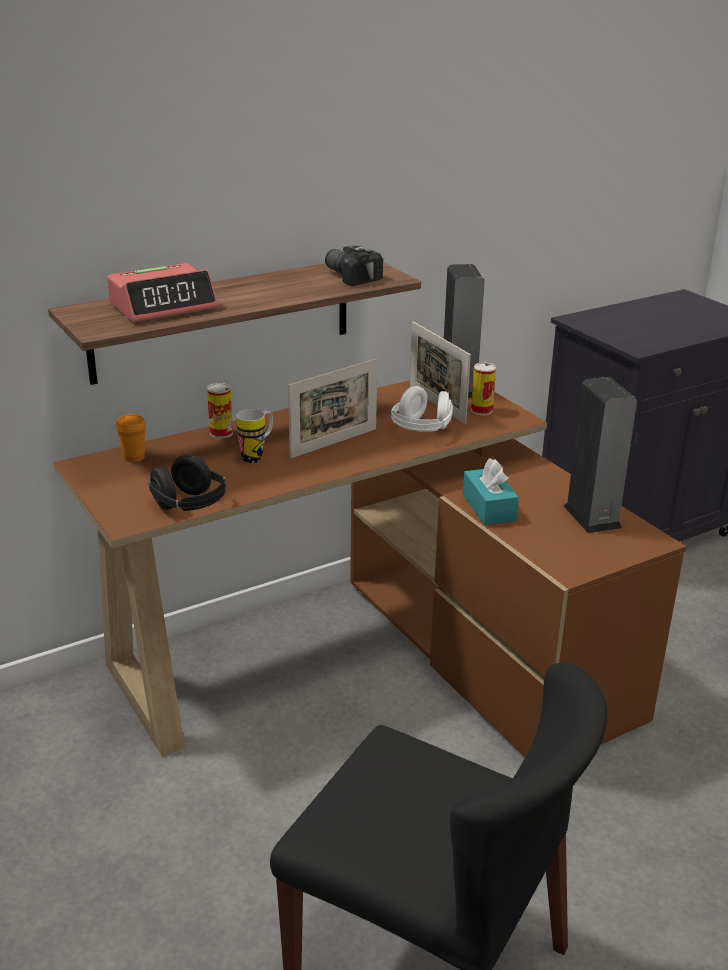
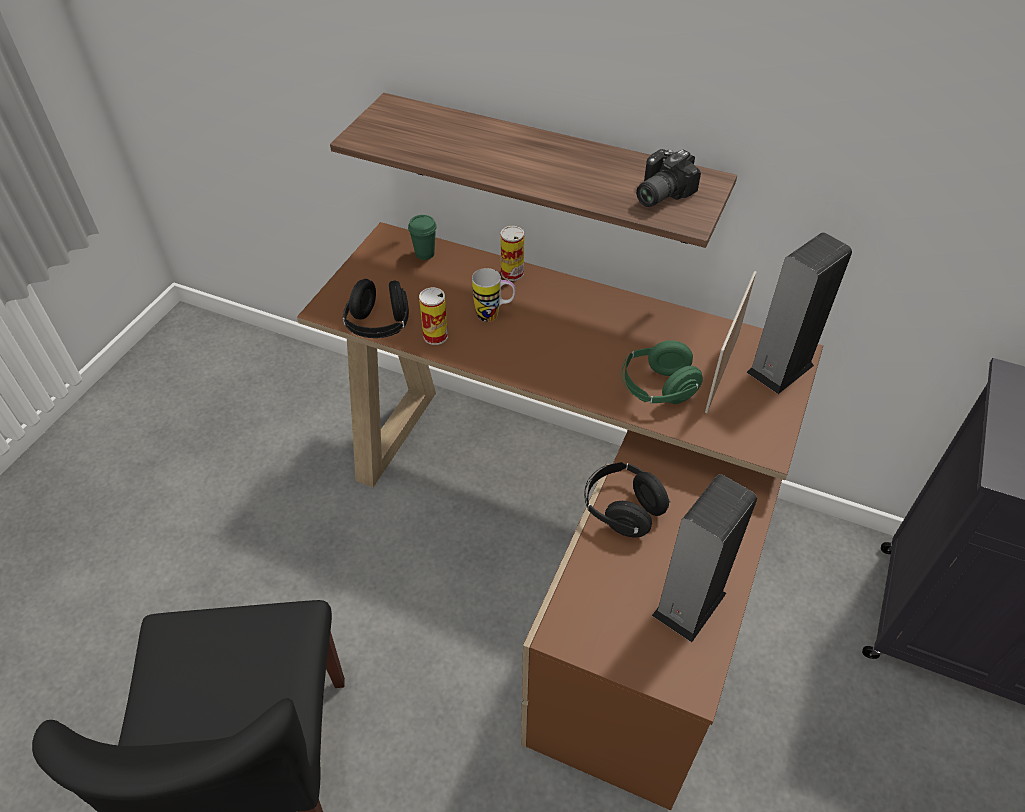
camera: 55 degrees right, 20 degrees up
(134, 457) = (424, 254): orange cup -> green cup
(163, 306) = (448, 137): alarm clock -> none
(334, 443) = (566, 346): picture frame -> none
(352, 276) = (658, 193): camera -> camera turned 150 degrees counterclockwise
(422, 430) = (657, 389): white headphones -> green headphones
(481, 410) = (750, 410): can -> can (435, 336)
(489, 508) = (622, 510): turquoise tissue box -> black headphones

